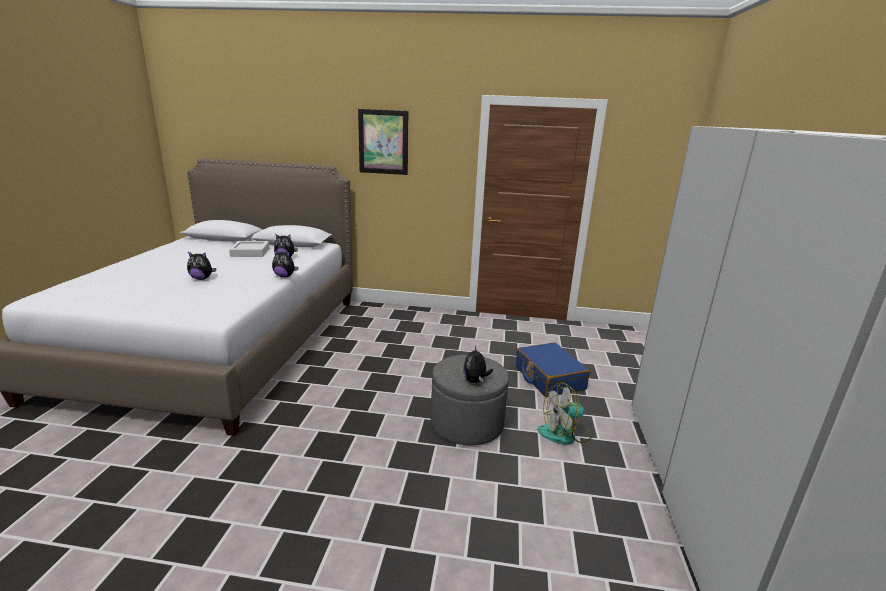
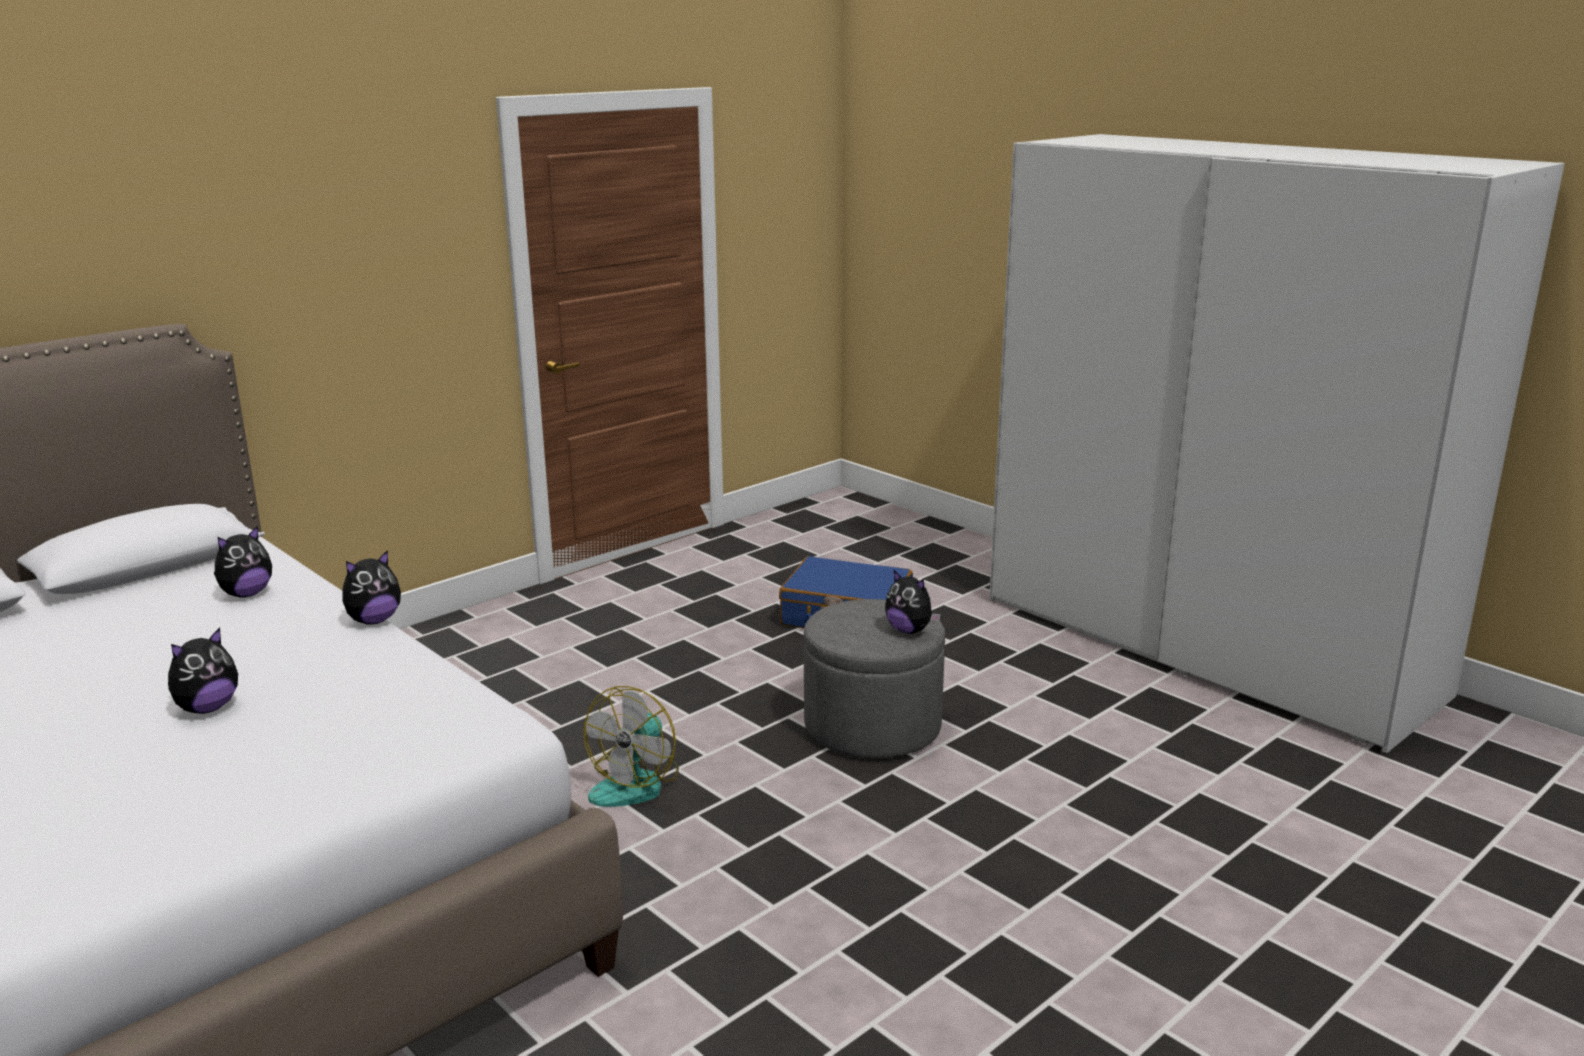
camera: 50 degrees left, 0 degrees up
(250, 252) = (114, 622): grey tray -> none
(383, 142) = (291, 236): picture -> none
(564, 434) = (984, 668): fan -> fan (636, 783)

